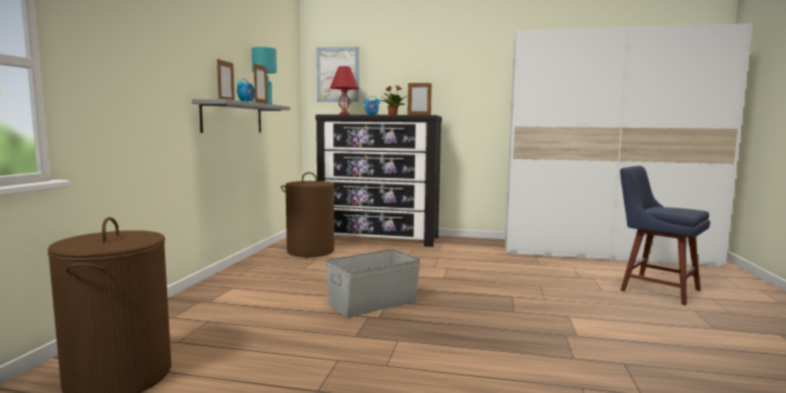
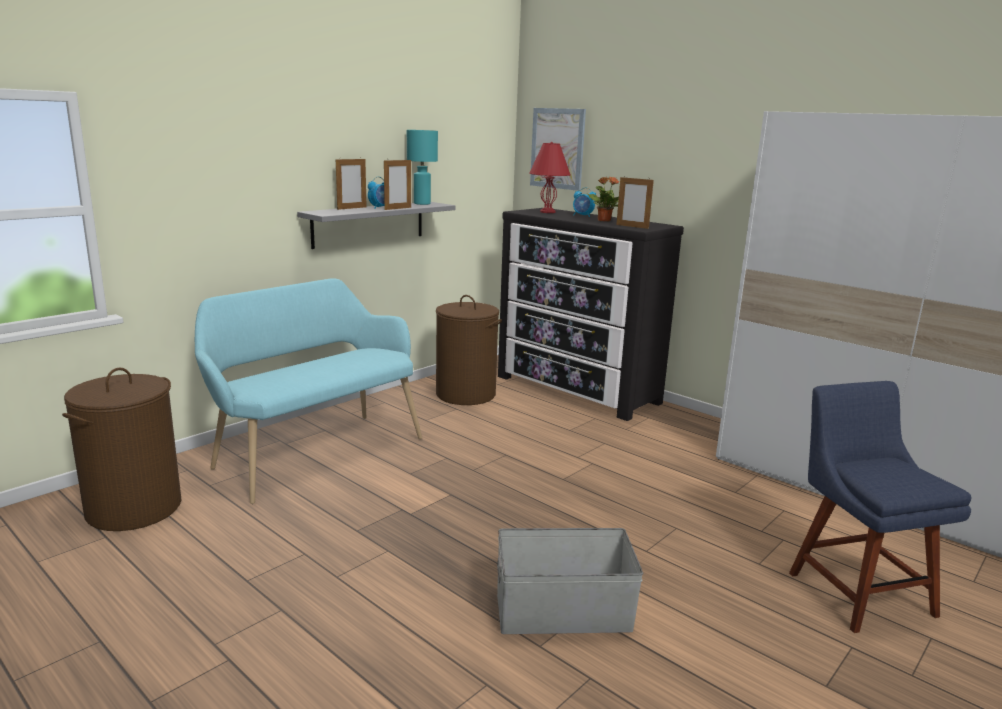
camera: 30 degrees right, 10 degrees up
(243, 301) = (313, 451): none -> turquoise bench
(373, 303) = (431, 492): grey storage box -> grey storage box (564, 613)

